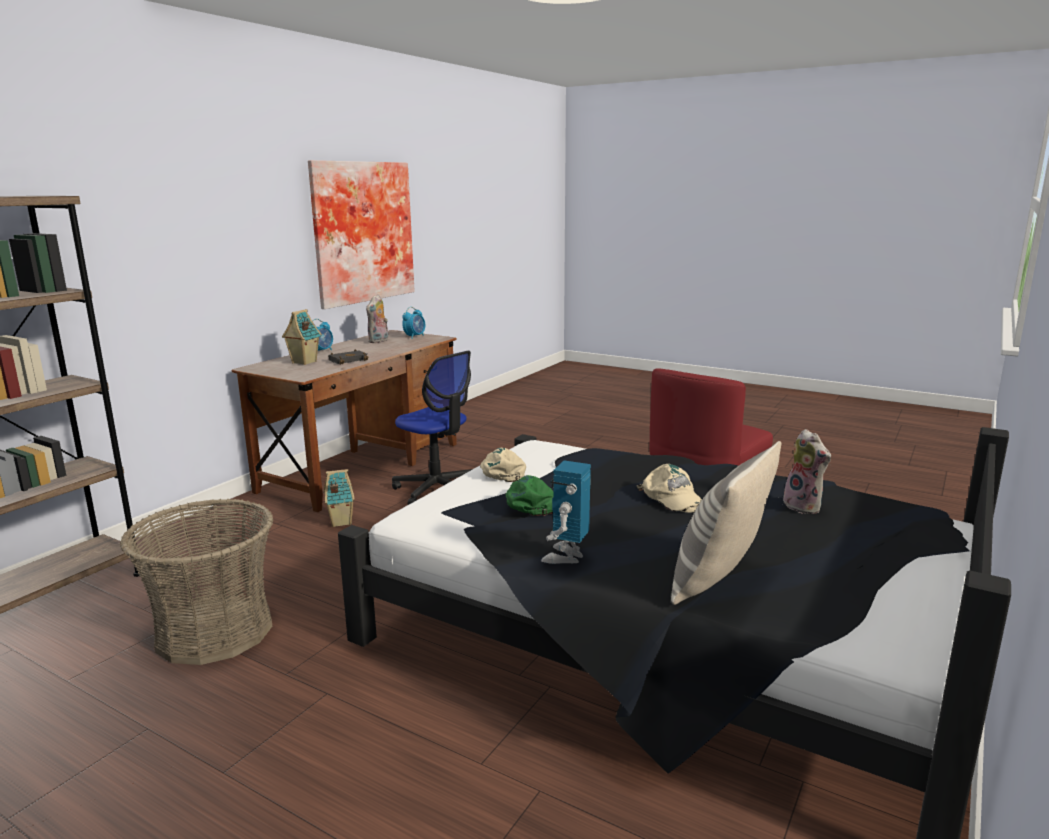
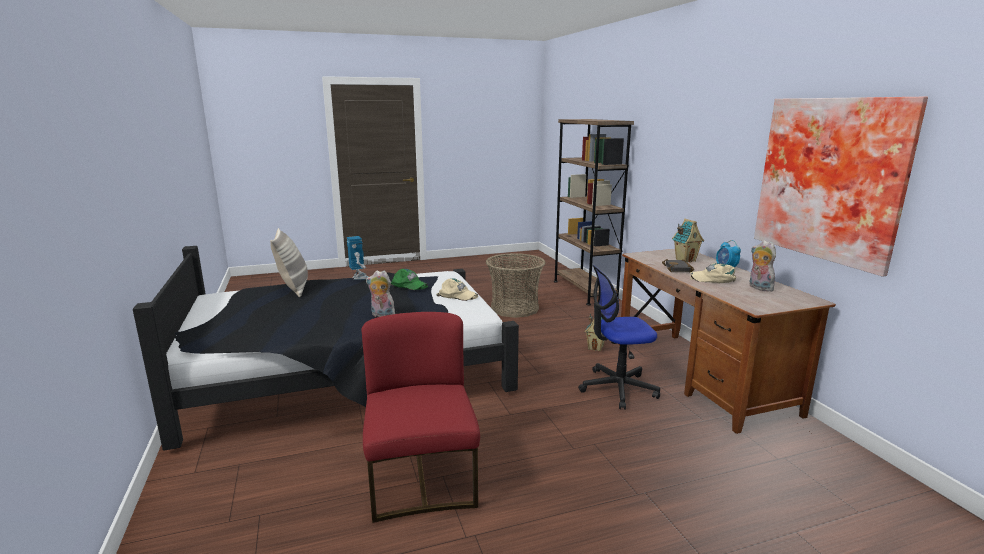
camera: 130 degrees right, 0 degrees up
(415, 336) = (775, 302): alarm clock -> none
(672, 497) = (346, 303): beige cap -> beige cap (713, 279)
(805, 506) = (273, 324): plush toy -> plush toy (381, 315)

